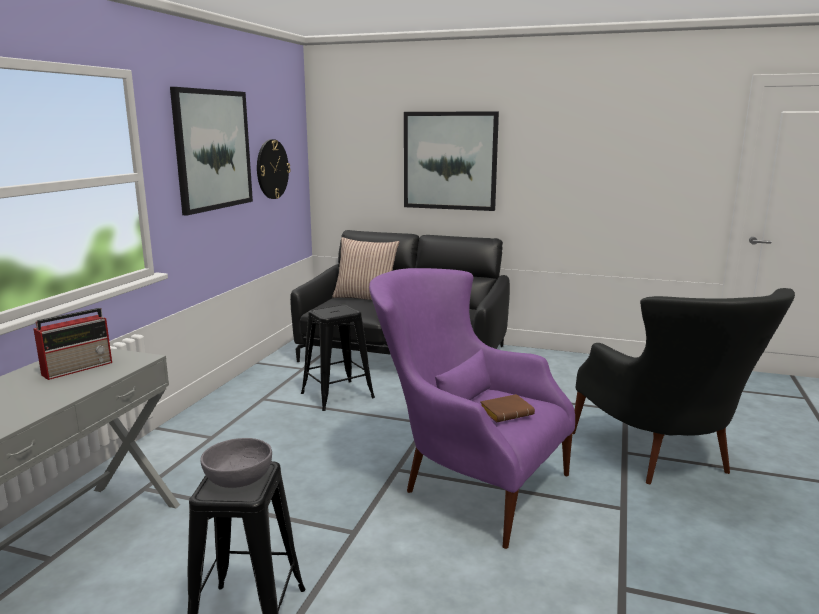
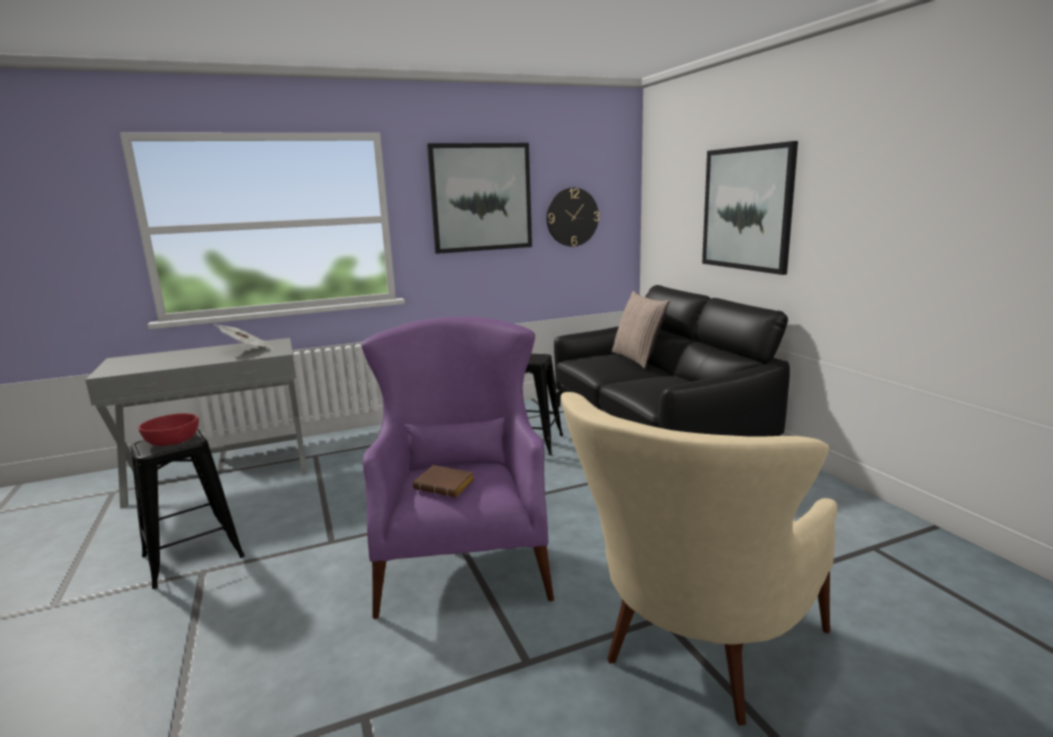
camera: 50 degrees right, 0 degrees up
(79, 368) = (247, 350): radio -> newspaper
(238, 478) = (172, 441): grey bowl -> red bowl
(667, 460) = (692, 656): black armchair -> beige armchair

